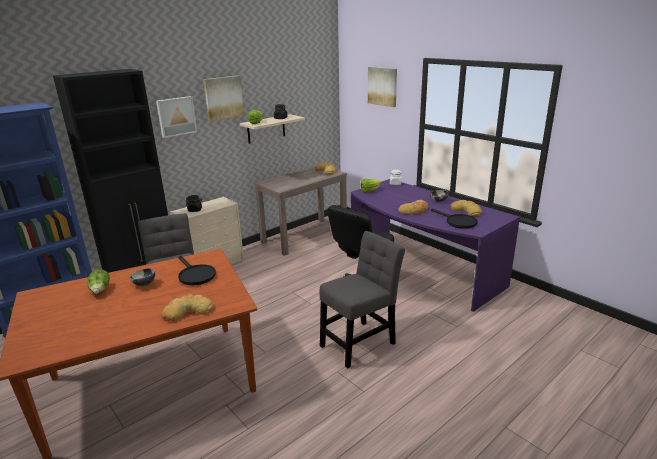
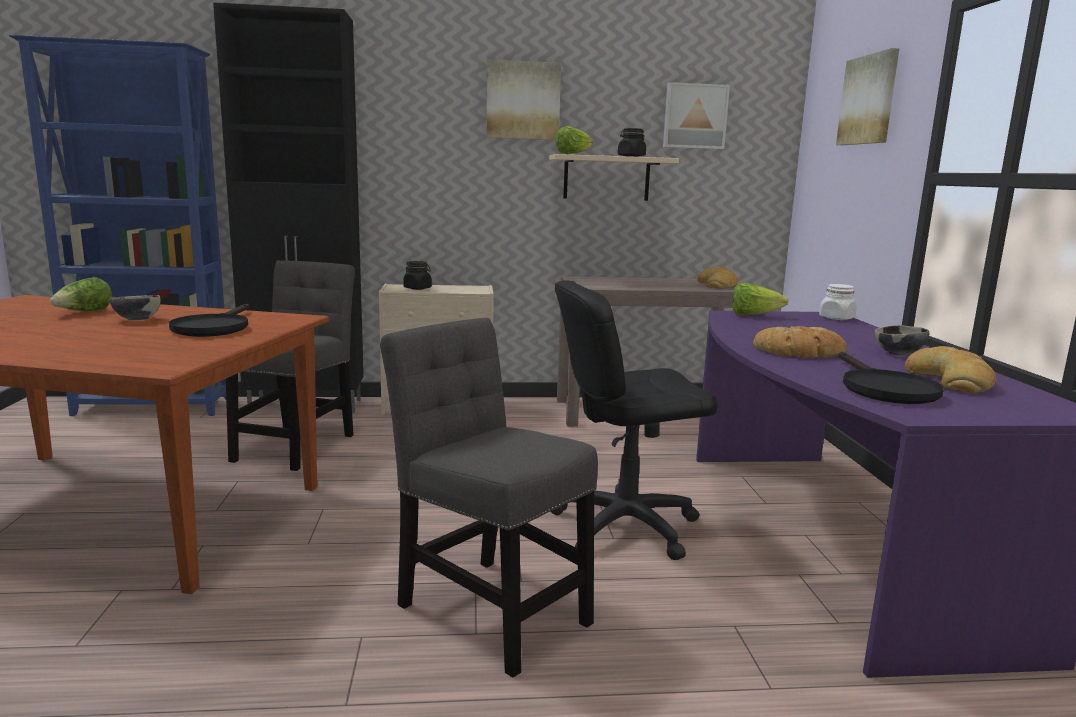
camera: 35 degrees right, 10 degrees down
(176, 116) = (426, 118): picture -> picture (694, 116)
(187, 311) = (88, 353): bread -> none
(360, 342) = (488, 608): grey chair -> grey chair turned 135 degrees counterclockwise

